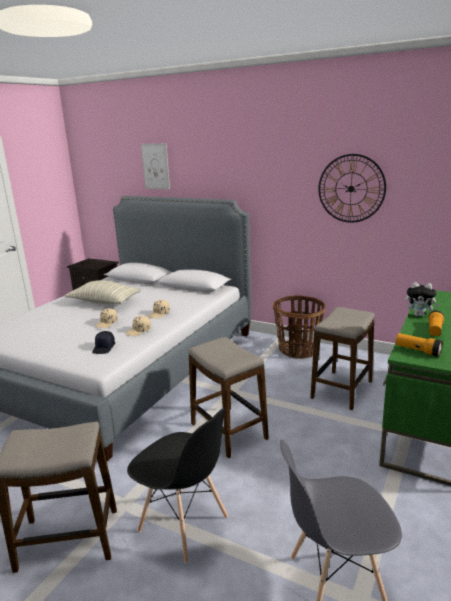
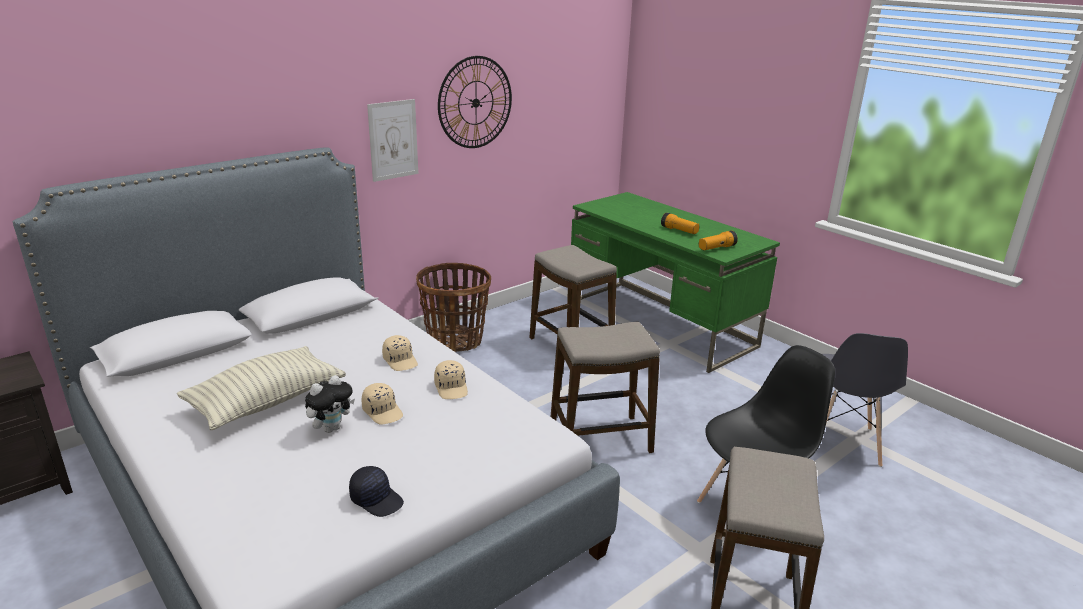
camera: 70 degrees left, 5 degrees up
(104, 348) = (488, 426): black cap -> black cap (377, 499)
(155, 166) = (121, 107): picture -> picture (393, 140)
(420, 315) = (640, 225): plush toy -> plush toy (331, 428)

